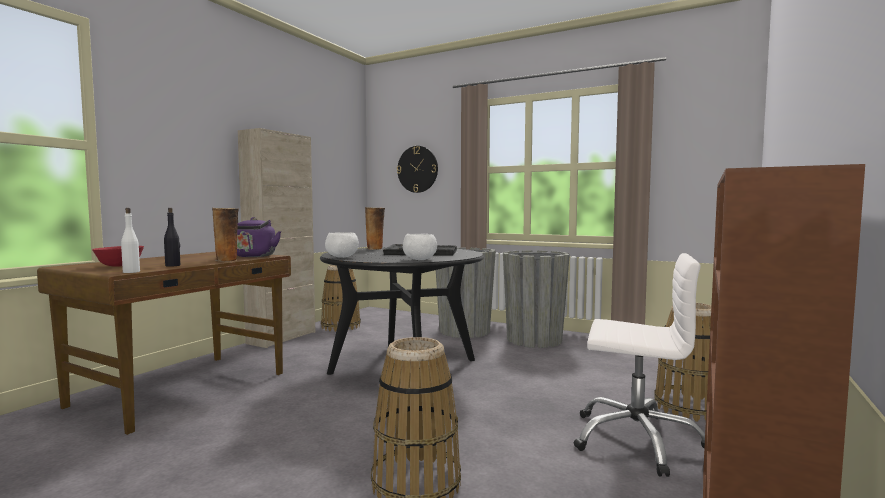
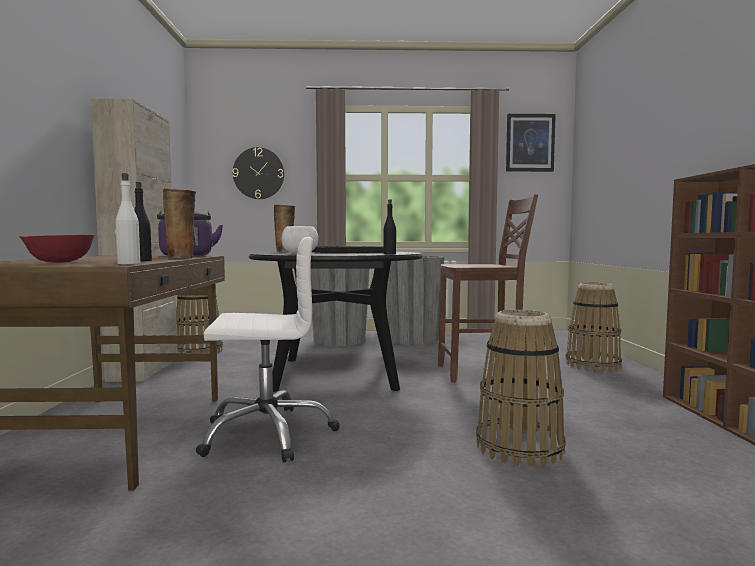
camera: 30 degrees left, 0 degrees up
(419, 260) = (389, 254): white bowl -> black bottle
(535, 392) = (482, 373): none -> brown chair
(636, 440) = (599, 388): white office chair -> white office chair (267, 433)
(700, 119) = (530, 143): none -> picture

